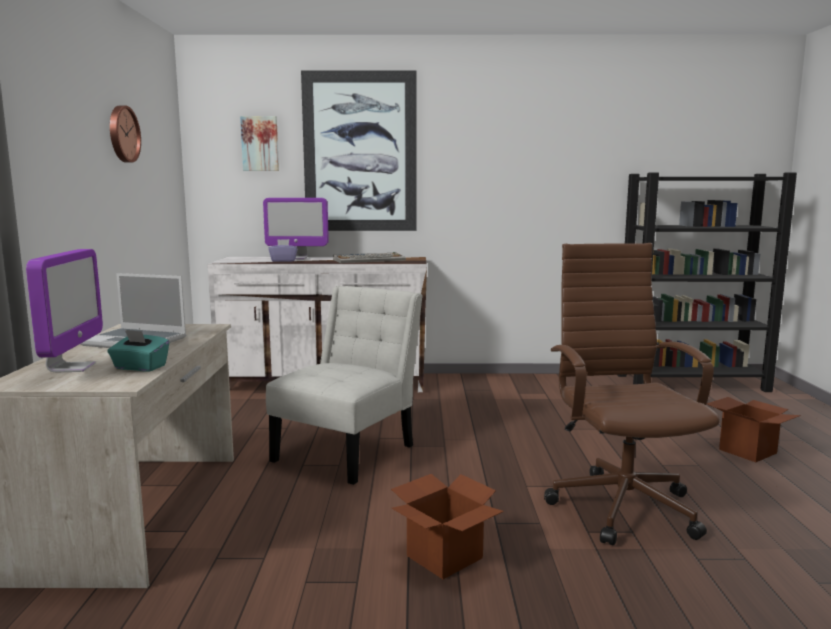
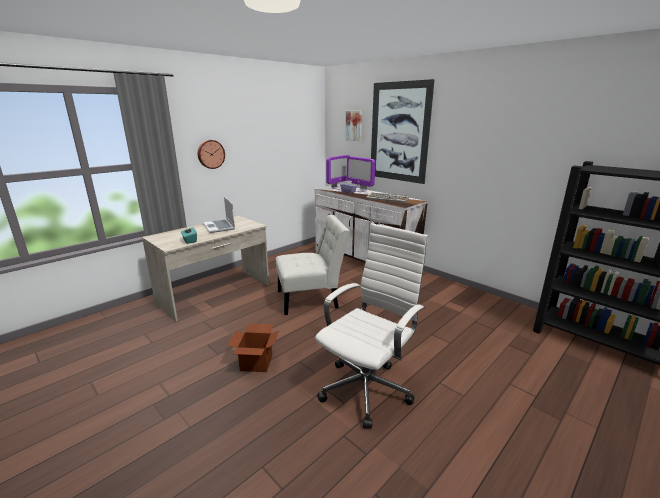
camera: 45 degrees right, 10 degrees up
(71, 368) = (177, 235): monitor -> monitor (337, 188)
(122, 134) = (269, 127): wall clock -> wall clock (210, 154)
(620, 504) = (367, 387): brown office chair -> white office chair
(748, 451) = (523, 408): cardboard box -> none

